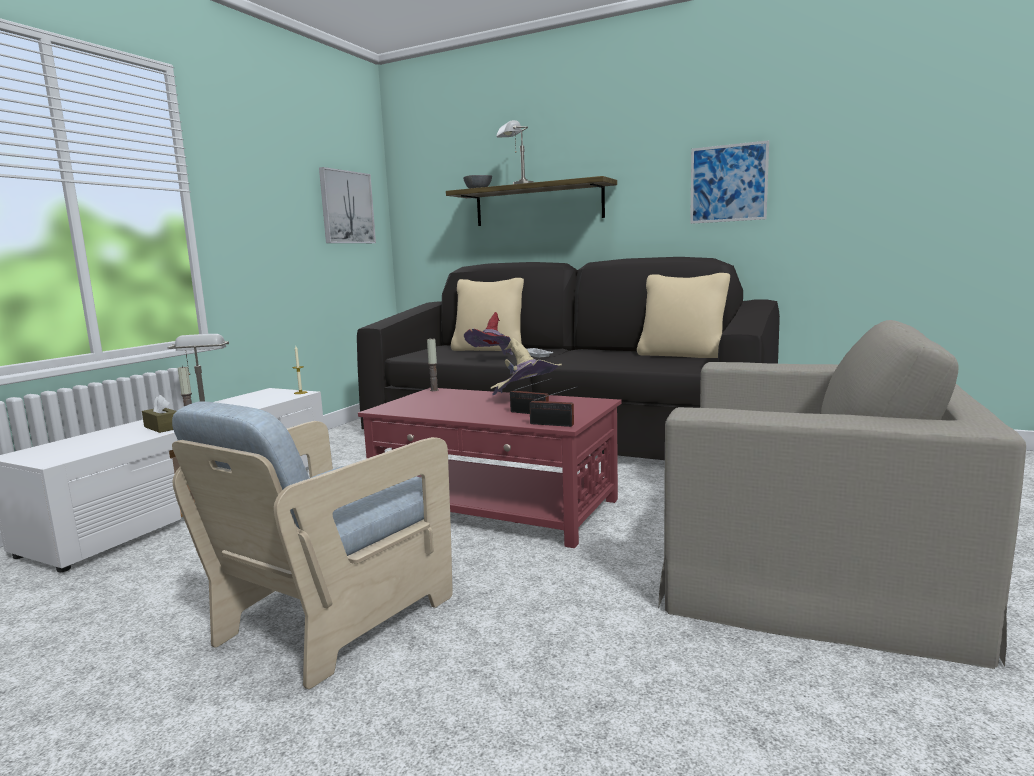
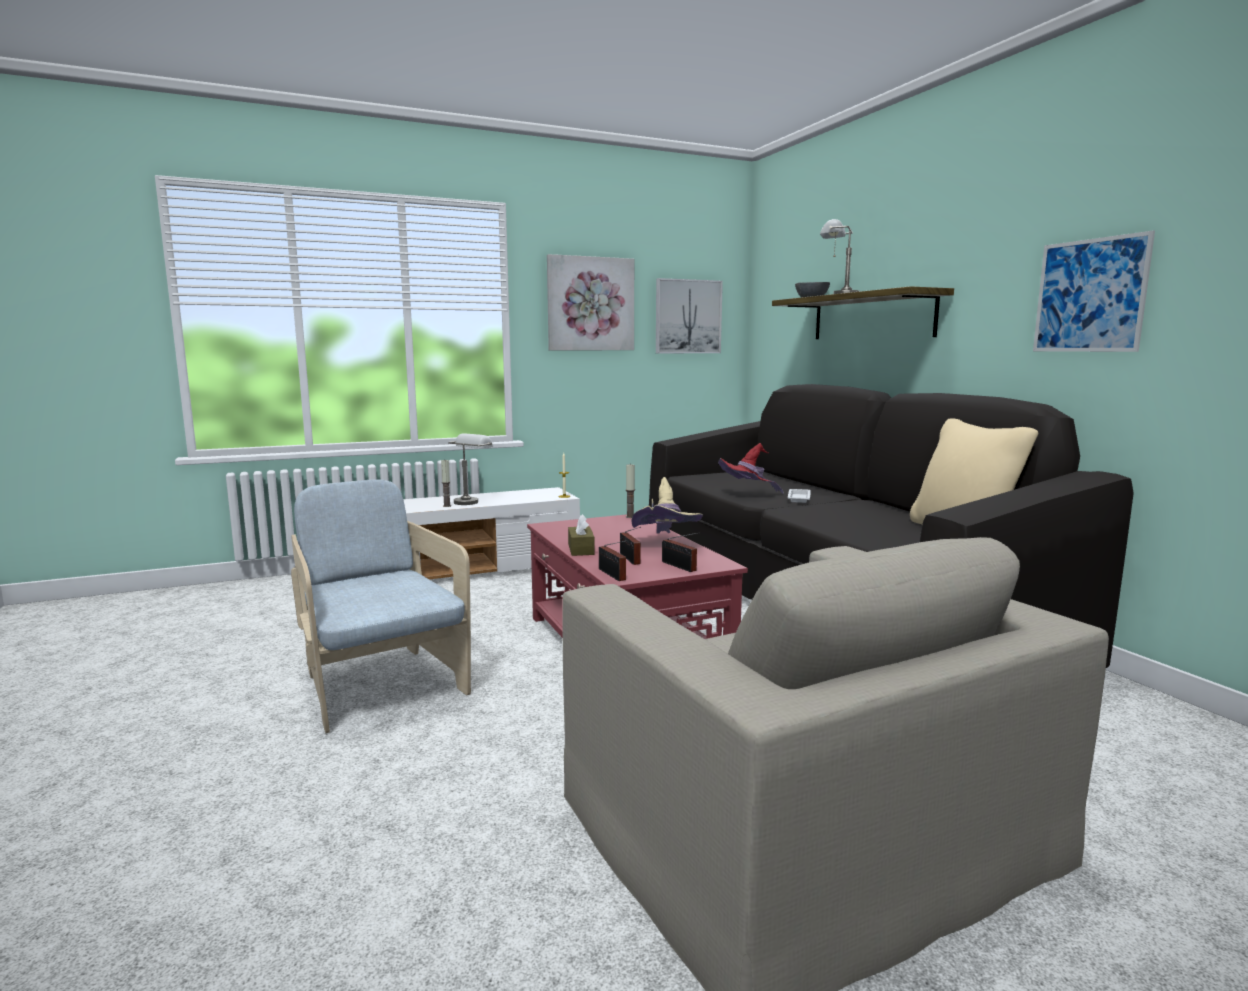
camera: 40 degrees right, 0 degrees up
(162, 427) = (426, 506): brown tissue box -> brown tissue box (581, 549)
(266, 190) = (590, 304): none -> picture
(335, 617) = (381, 685): beige armchair -> beige armchair turned 75 degrees clockwise
(489, 349) = (785, 483): beige pillow -> none
(580, 409) = (680, 567): none -> radio

